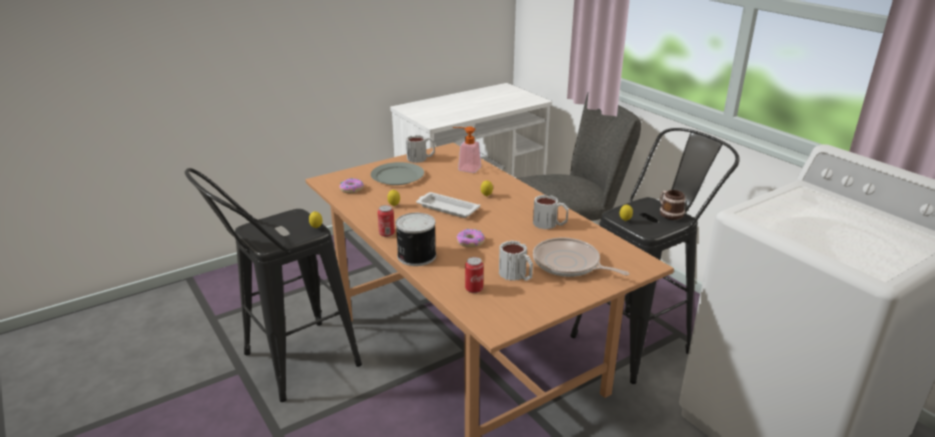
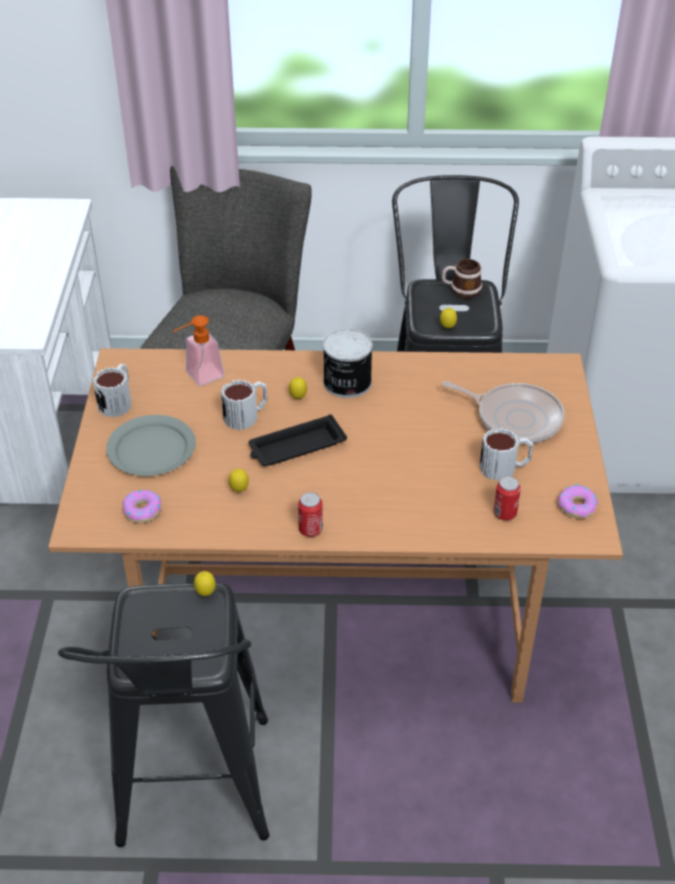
camera: 55 degrees left, 15 degrees up
(415, 256) = (390, 528): can -> can (346, 383)
(446, 208) = (295, 447): white tray -> black tray
(470, 242) = (400, 467): donut -> donut (577, 506)
(550, 224) = (418, 385): mug -> mug (246, 415)
(569, 264) = (515, 417): frying pan -> frying pan turned 135 degrees counterclockwise

